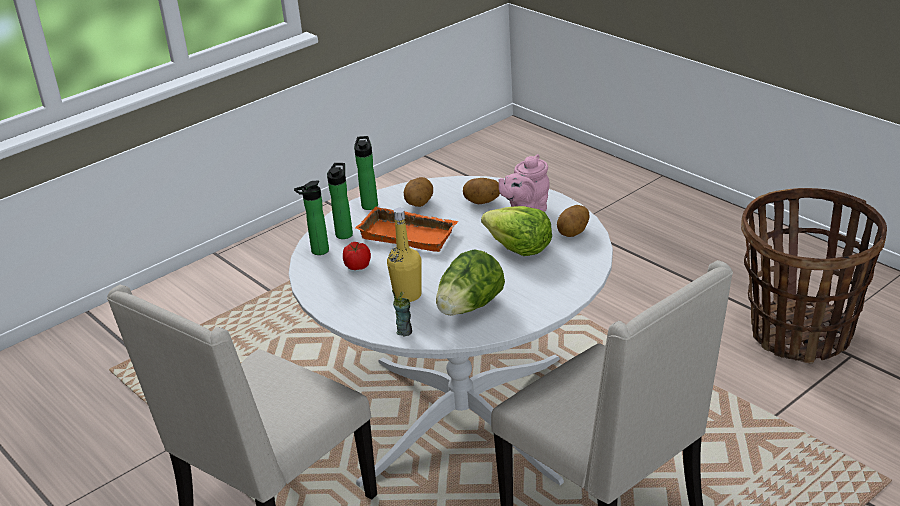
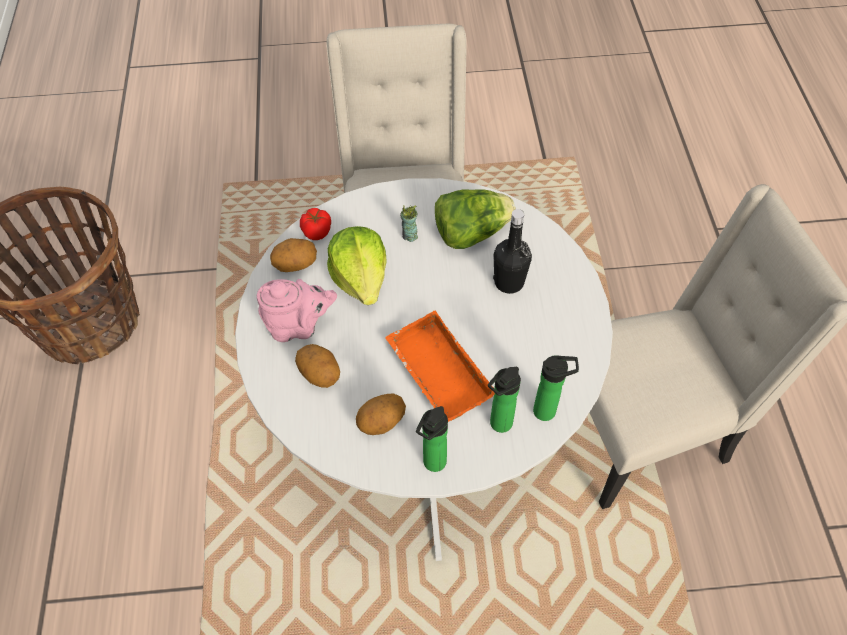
camera: 145 degrees left, 25 degrees up
(357, 266) = (524, 356): tomato -> tomato (317, 231)
(404, 331) = (545, 240): cup -> cup (409, 236)
(407, 295) = (509, 282): yellow bottle -> black bottle

